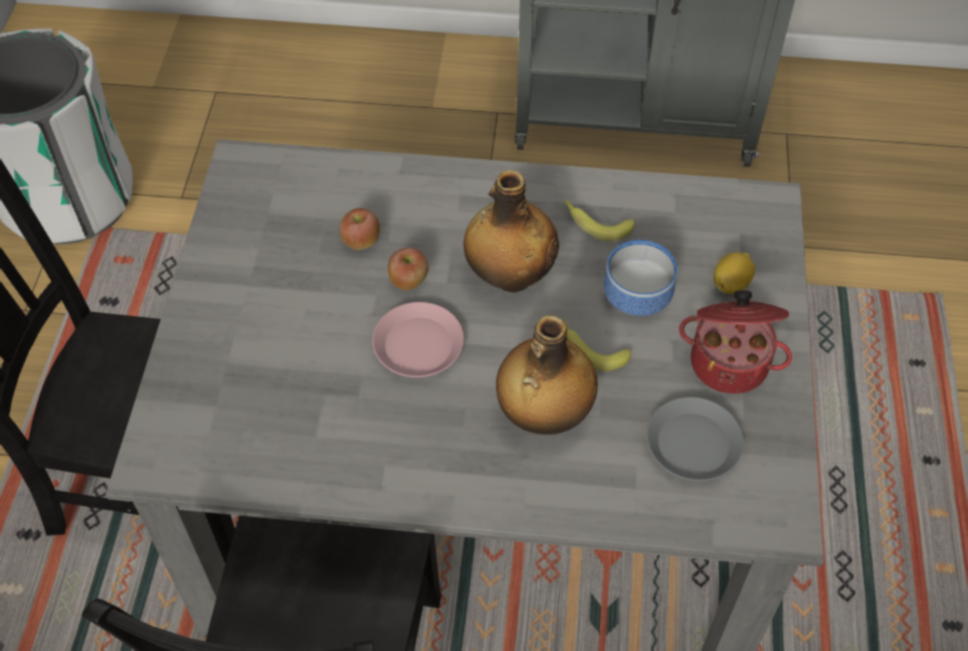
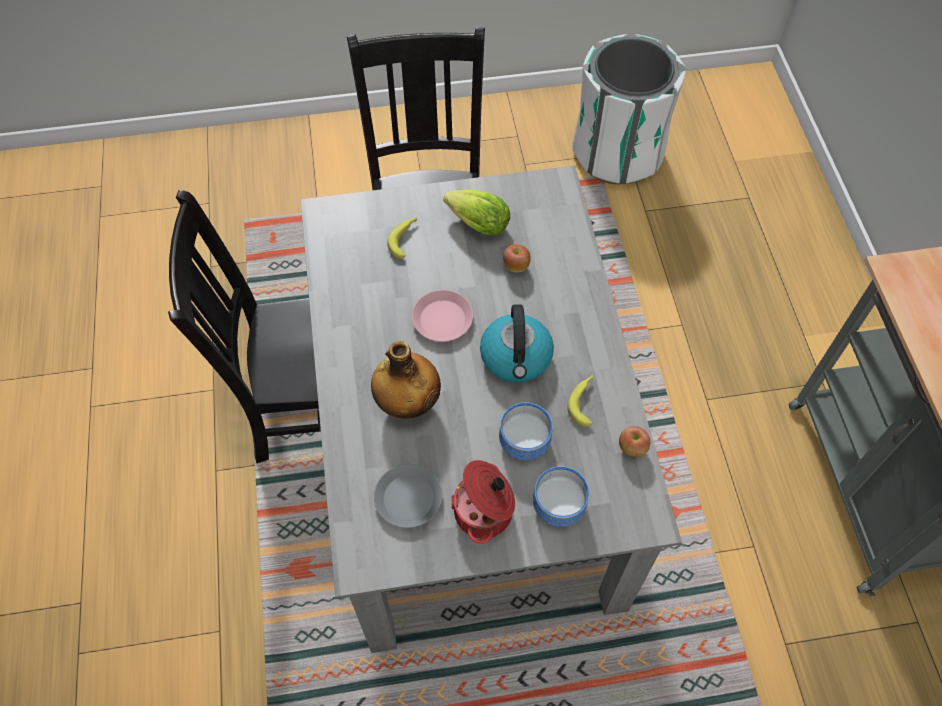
camera: 75 degrees right, 5 degrees up
(265, 271) = (475, 223): none -> lettuce
(409, 282) = (492, 301): apple -> apple (632, 448)
(509, 276) = (516, 358): bottle -> kettle
(590, 347) = (470, 419): banana -> banana (405, 238)
(731, 283) = (557, 503): lemon -> bowl

